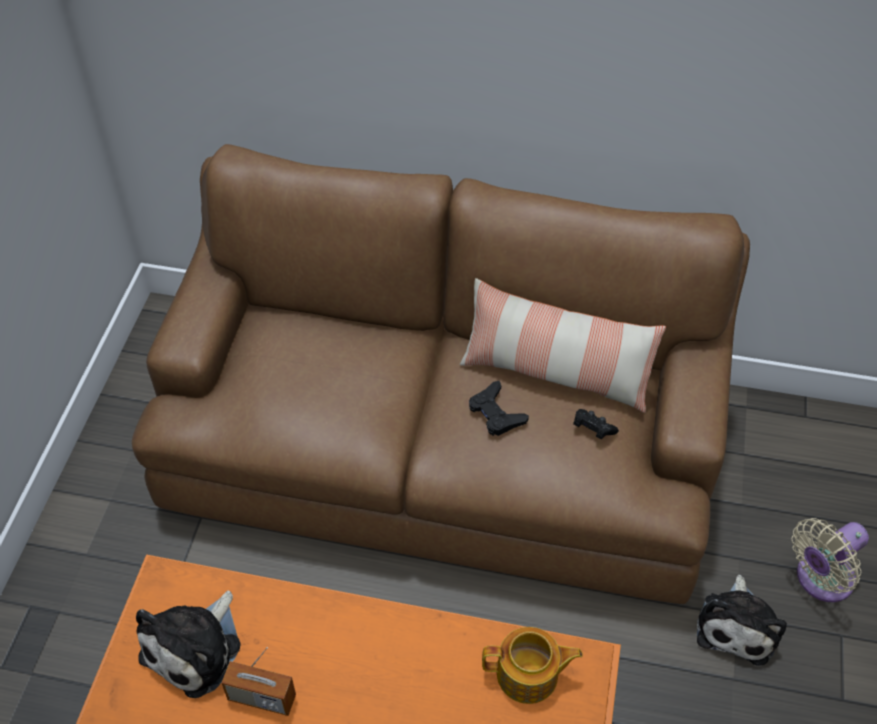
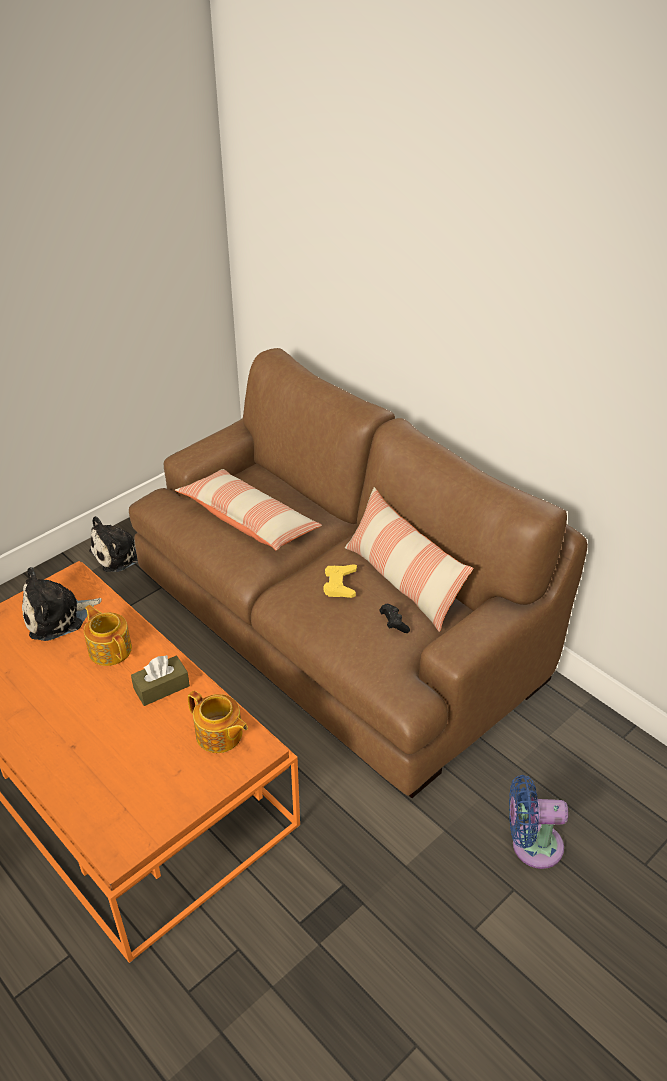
camera: 35 degrees right, 10 degrees down
(262, 698) = (65, 659): radio -> none
(304, 649) = (110, 649): none -> teapot
(319, 387) = (249, 520): none -> pillow
(411, 659) = (161, 687): none -> brown tissue box
(496, 413) = (340, 584): black game controller -> yellow game controller
(737, 625) = (439, 836): plush toy -> plush toy (119, 554)
(820, 579) = (531, 845): beige fan -> blue fan

